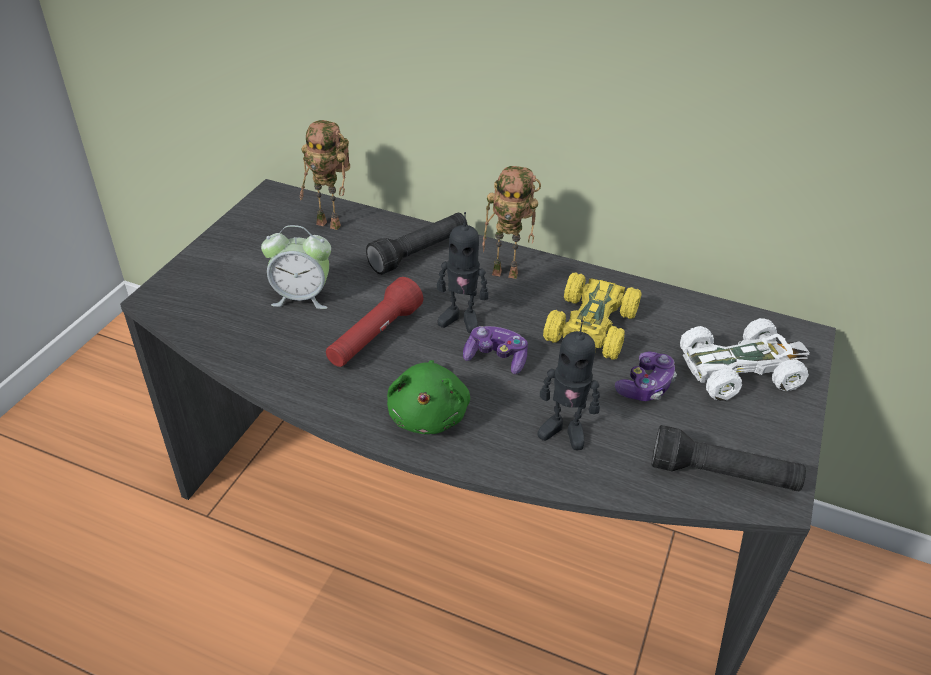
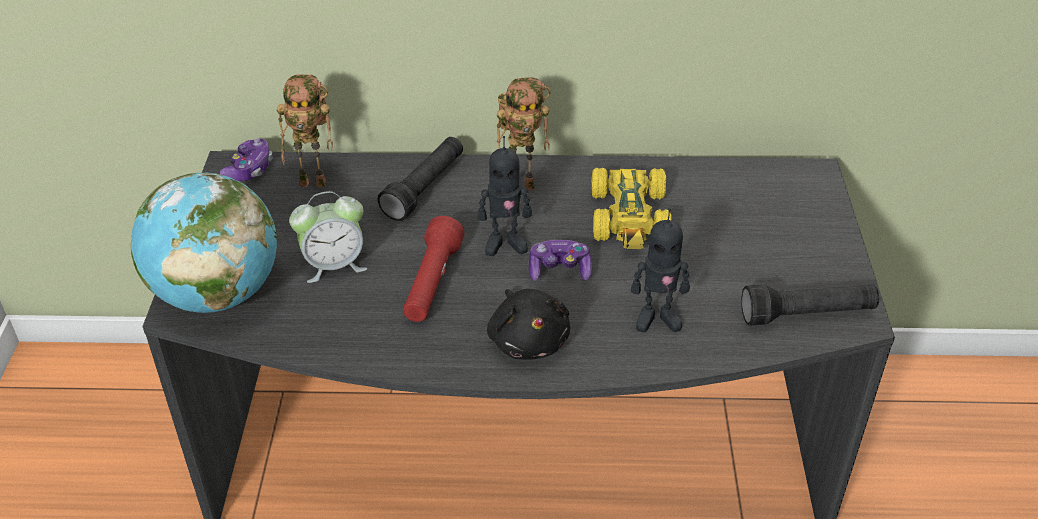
camera: 20 degrees left, 0 degrees up
(193, 294) = (217, 294): none -> globe
(428, 414) = (528, 340): green plush toy -> black plush toy
(645, 386) = (705, 257): game controller -> game controller (249, 169)
(740, 369) = (776, 219): white toy car -> none

